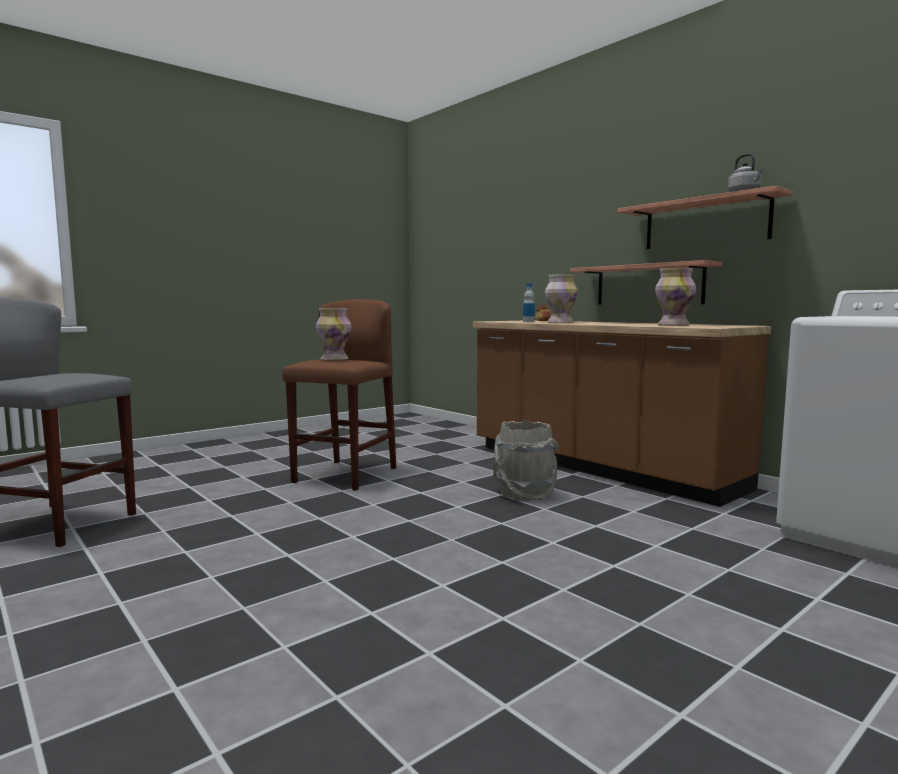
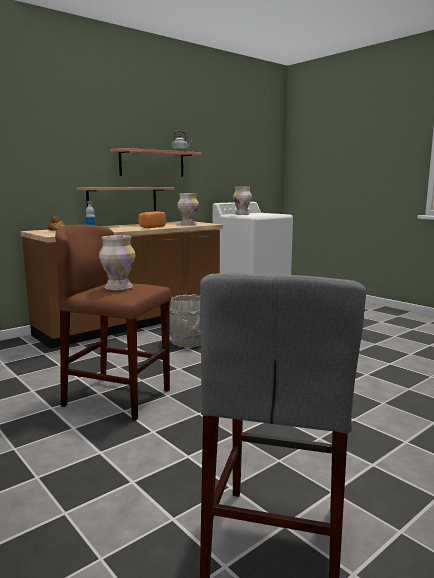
camera: 90 degrees left, 5 degrees up
(559, 322) = (112, 229): vase -> vase (242, 214)
(611, 324) = (151, 227): none -> bread

